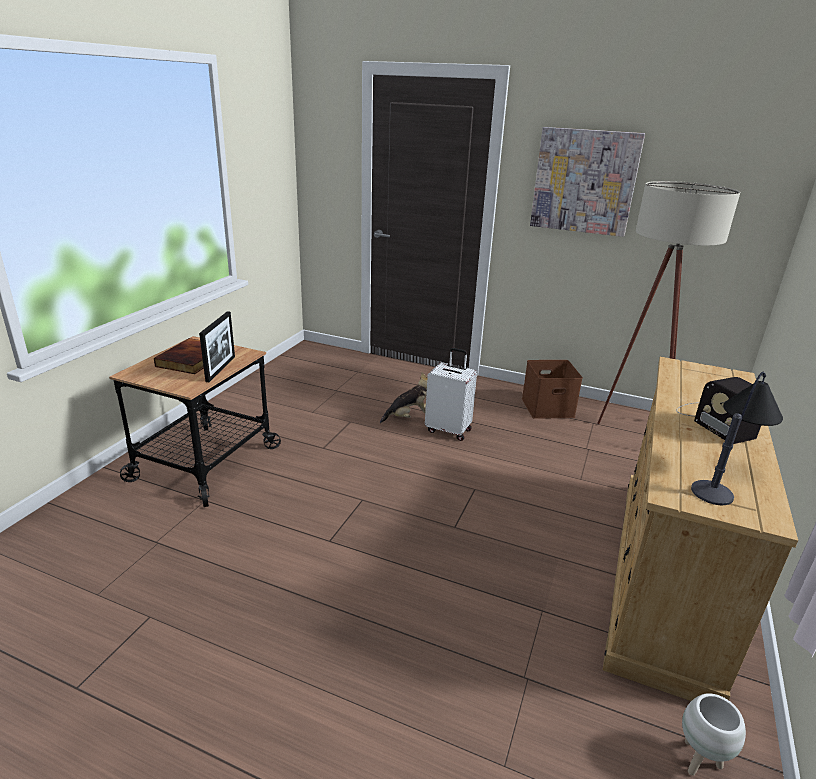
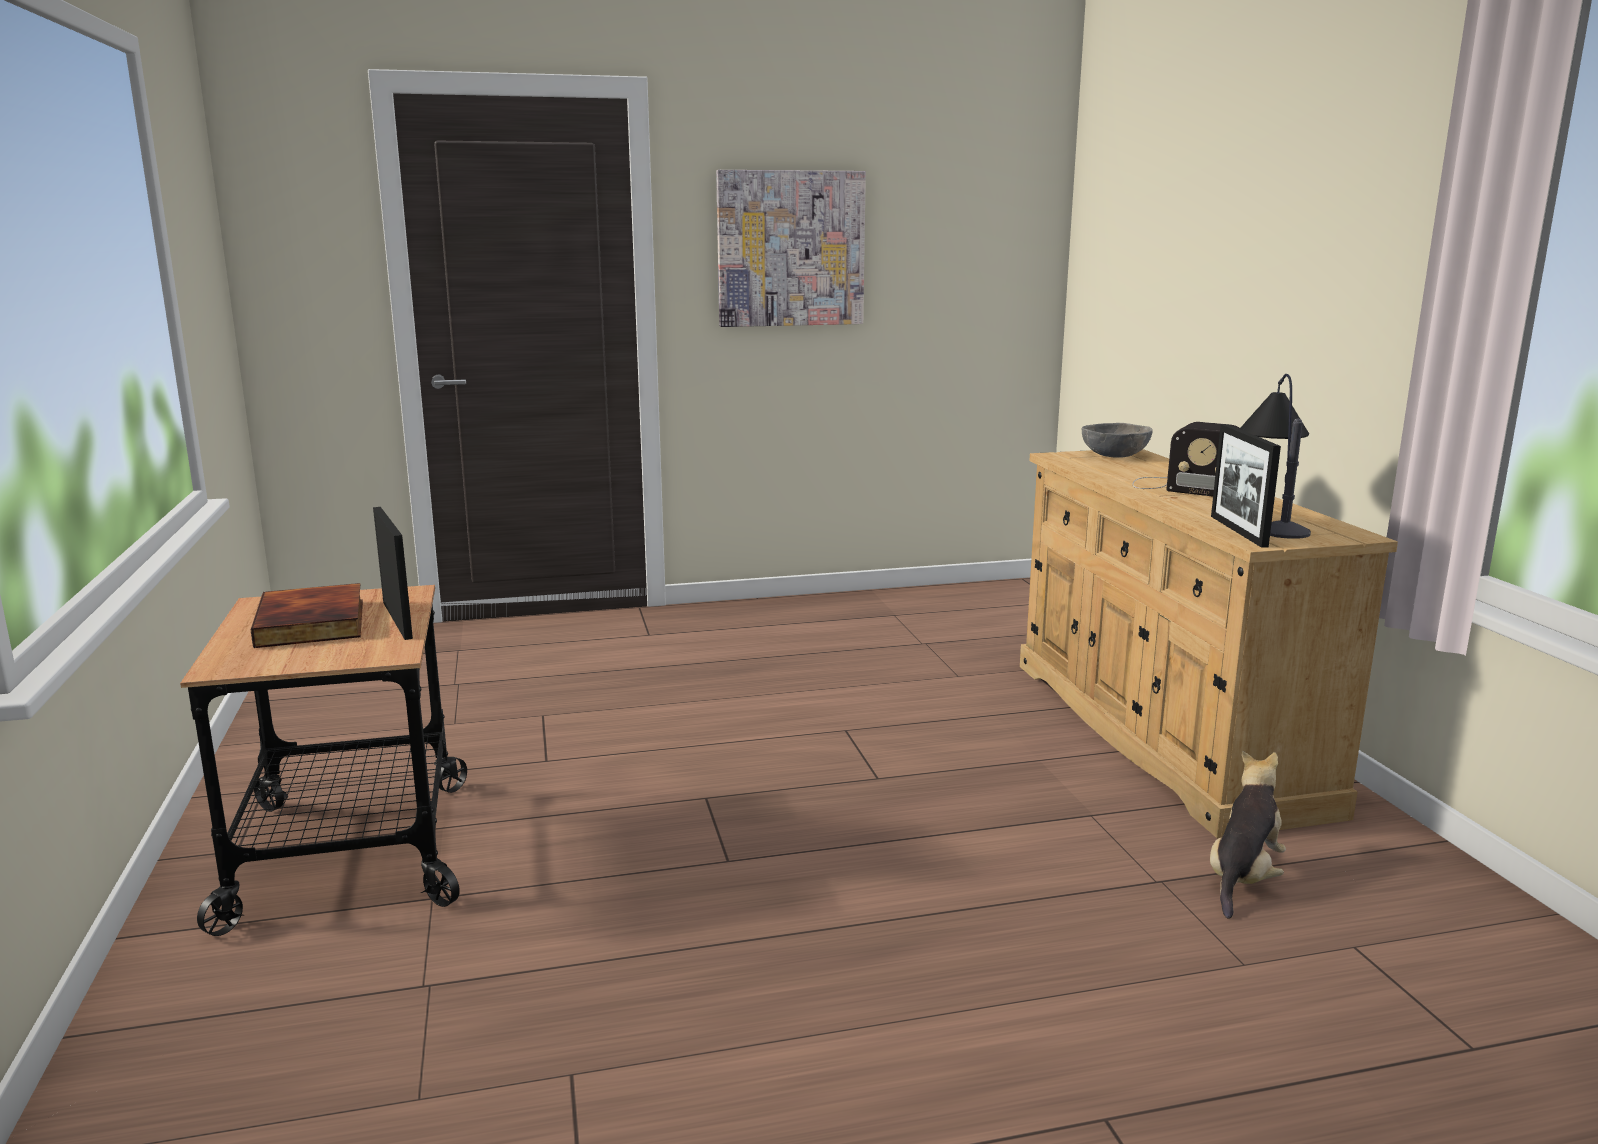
camera: 35 degrees left, 10 degrees down
(408, 417) = (632, 682): plush toy -> plush toy (1243, 878)
(449, 430) = (715, 678): white suitcase -> none
(548, 407) = (815, 614): brown storage box -> none
(633, 431) = (951, 610): beige floor lamp -> none
(675, 478) = (1238, 531): none -> picture frame
(699, 761) = (1384, 866): white planter -> none
(719, 375) = (1115, 455): none -> grey bowl

